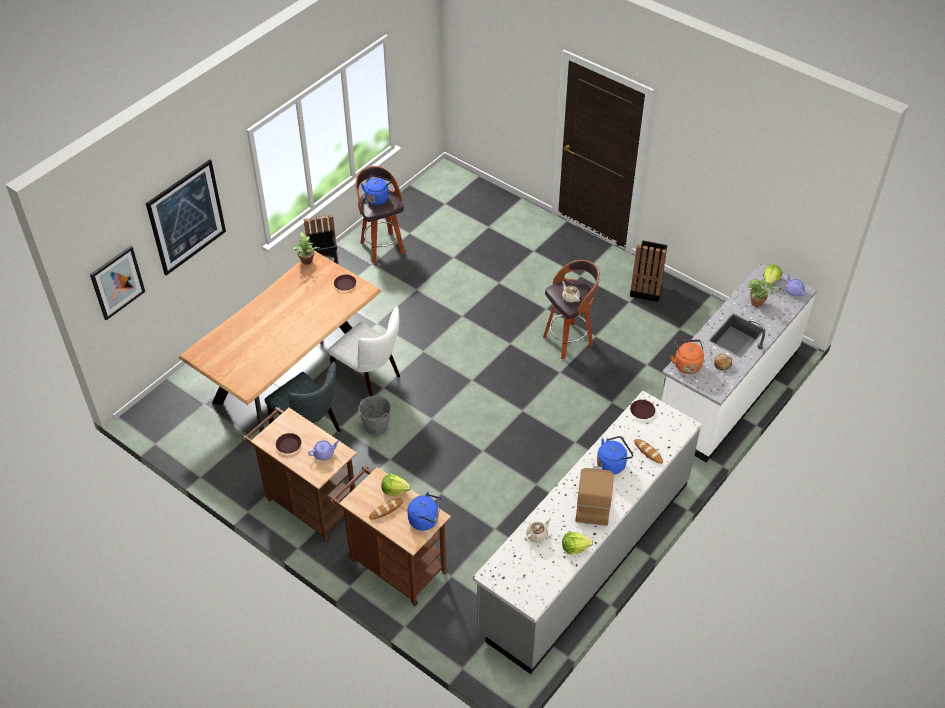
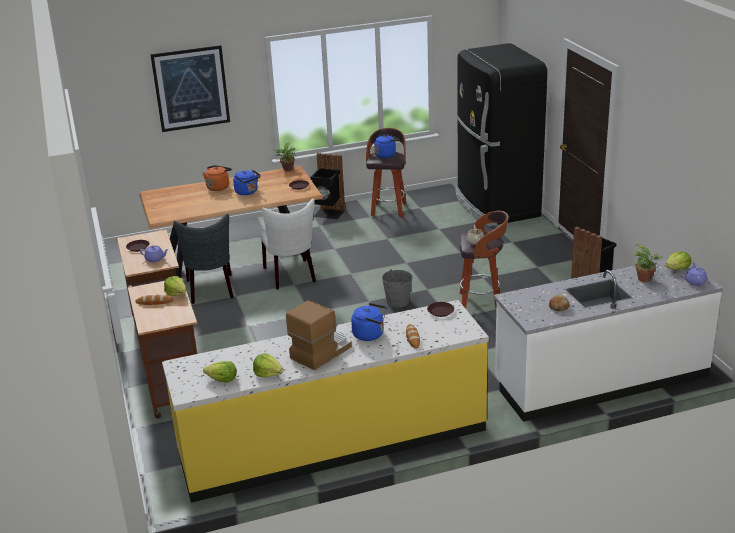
camera: 35 degrees right, 20 degrees down
(117, 282) = (113, 114): picture -> none
(376, 426) = (262, 304): grey bucket -> grey bucket (397, 302)
(425, 520) = (174, 317): blue kettle -> blue kettle (247, 192)
(479, 204) = (495, 206): none -> black fridge
(537, 535) = (247, 355): beige teapot -> none
(545, 572) = (222, 379): none -> lettuce
(585, 556) = (333, 443): grey counter -> yellow counter
(686, 364) = (522, 297): orange kettle -> orange kettle (218, 187)

